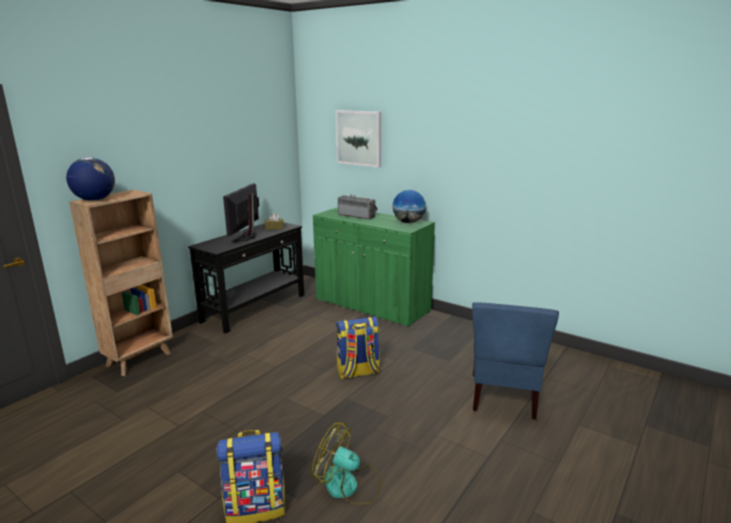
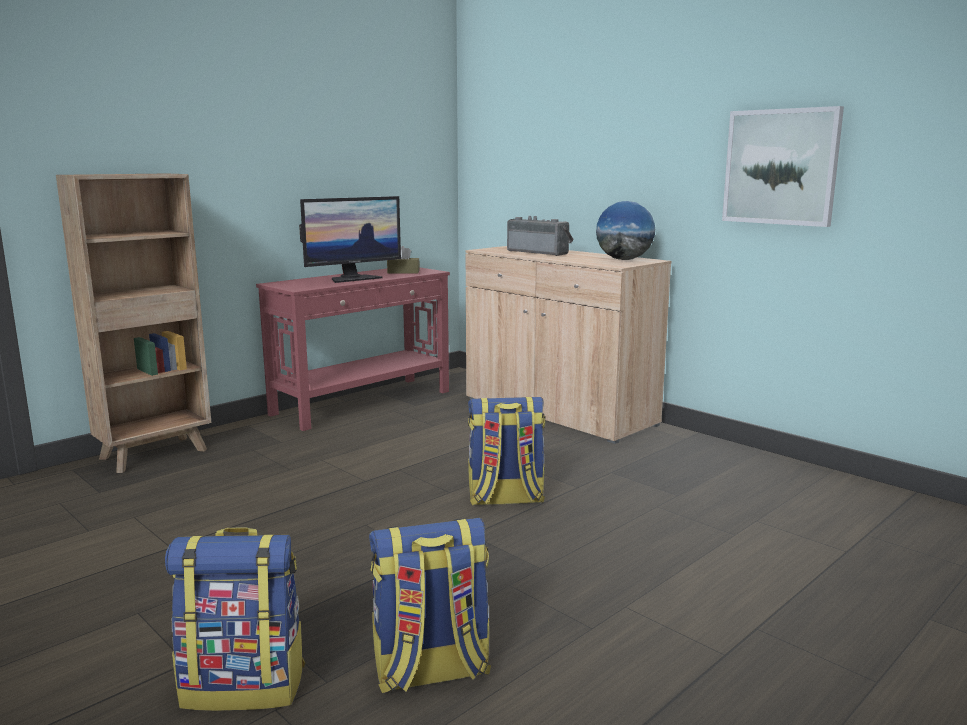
camera: 10 degrees right, 5 degrees down
(94, 200) = (93, 174): globe -> none
(246, 237) = (352, 278): monitor -> monitor turned 150 degrees counterclockwise
(255, 308) = (364, 403): black console table -> red console table
(349, 486) = (431, 671): fan -> backpack
(359, 138) = (551, 126): picture -> picture (781, 167)
(372, 306) = (558, 411): green cabinet -> beige cabinet
(504, 396) = (776, 558): blue chair -> none

